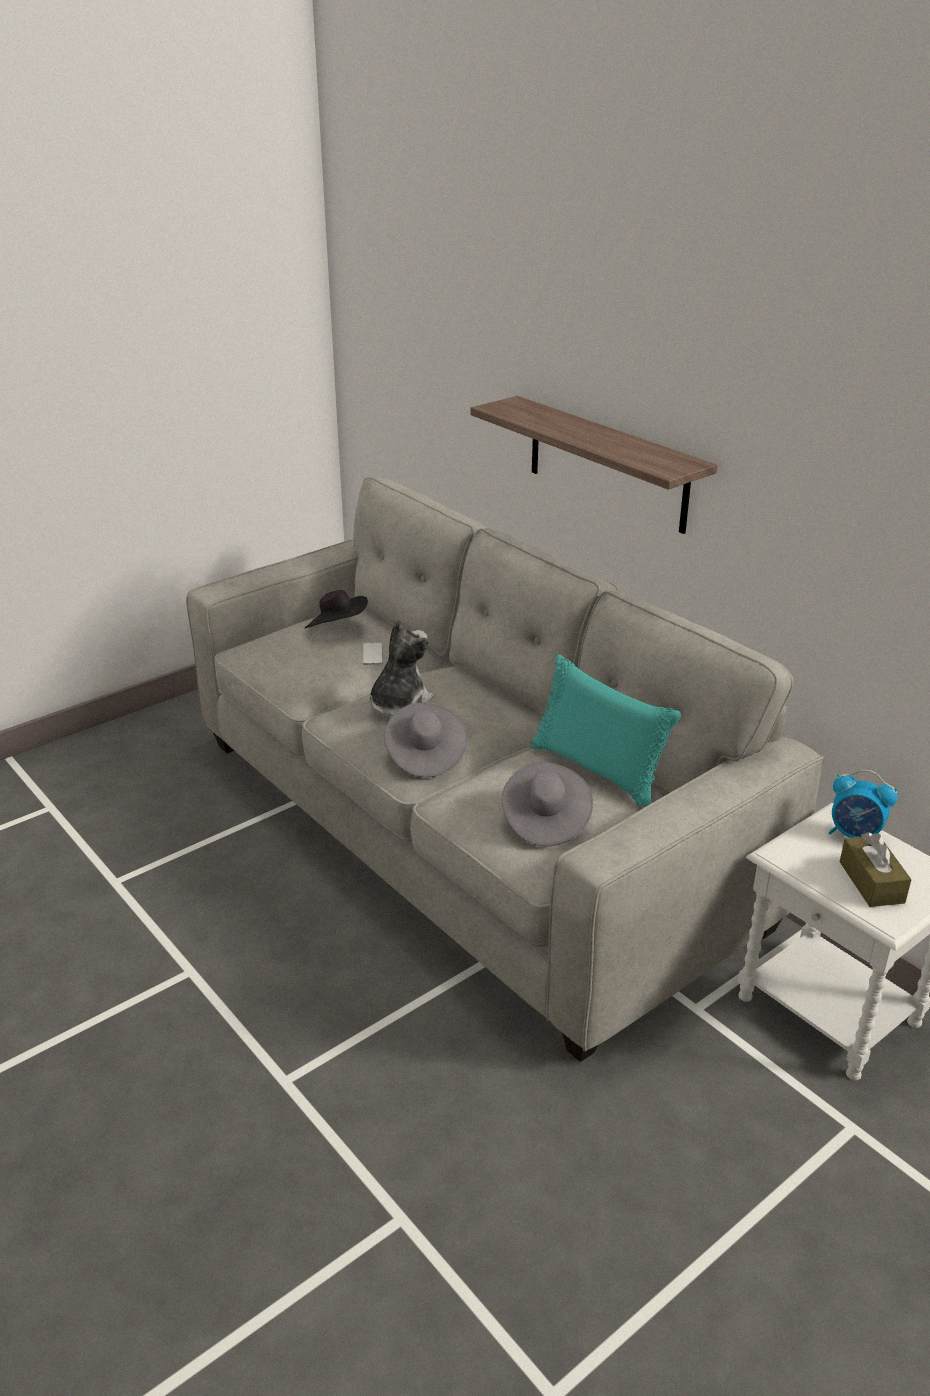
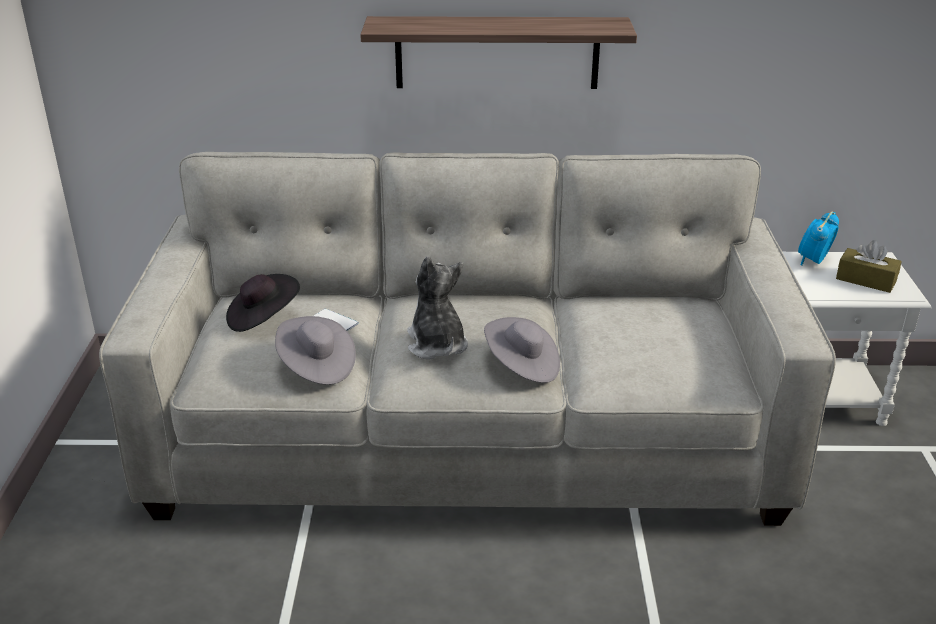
camera: 50 degrees left, 0 degrees up
(545, 820) = (679, 355): grey hat -> grey hat (316, 366)
(598, 770) = (639, 306): turquoise pillow -> none
(855, 835) = (813, 261): alarm clock -> alarm clock turned 150 degrees clockwise

